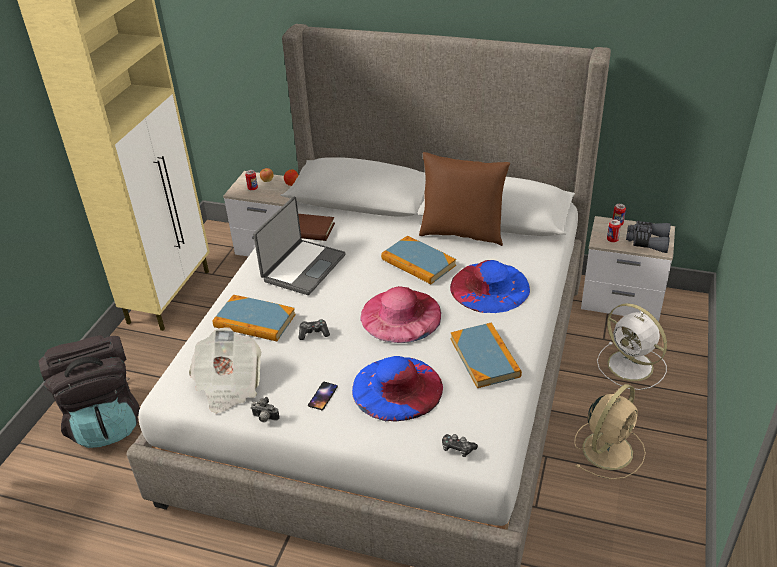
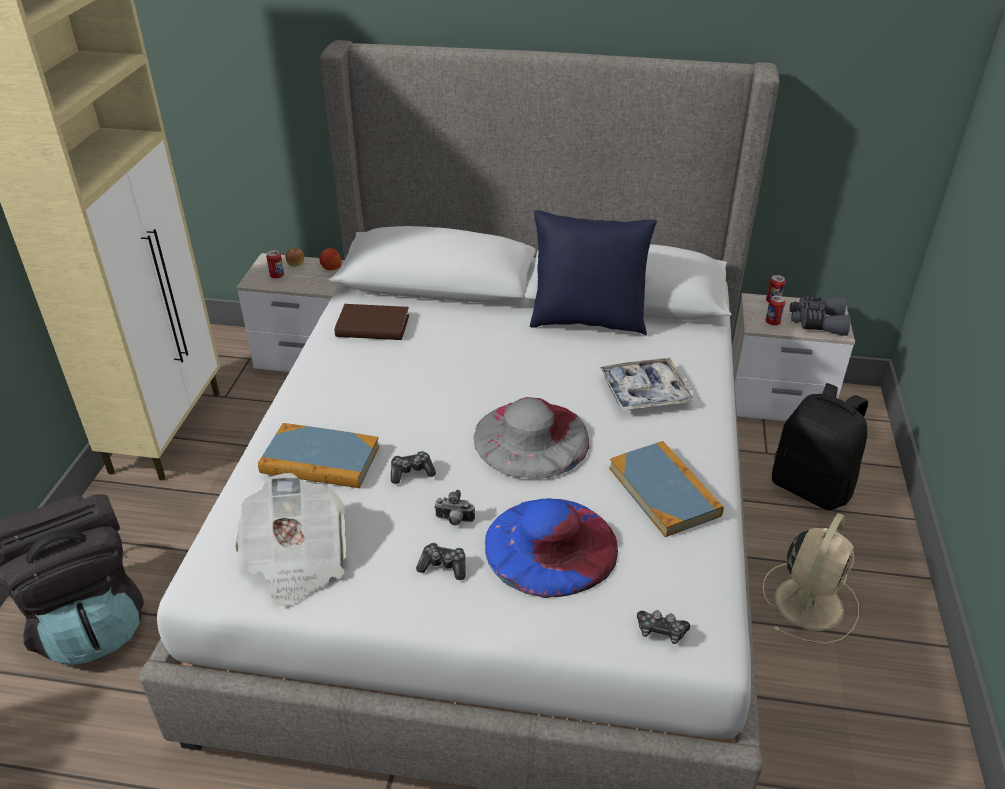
camera: 10 degrees left, 0 degrees up
(265, 418) = (361, 608): camera -> camera (454, 520)
(302, 267) = (376, 379): laptop -> none
(323, 396) = (443, 566): phone -> game controller
(401, 315) = (531, 438): pink hat -> grey hat
(418, 262) = (538, 363): book -> none
(462, 233) = (587, 321): brown pillow -> blue pillow
(490, 287) = (644, 392): blue hat -> tray
(632, 366) = (811, 487): white fan -> black backpack

